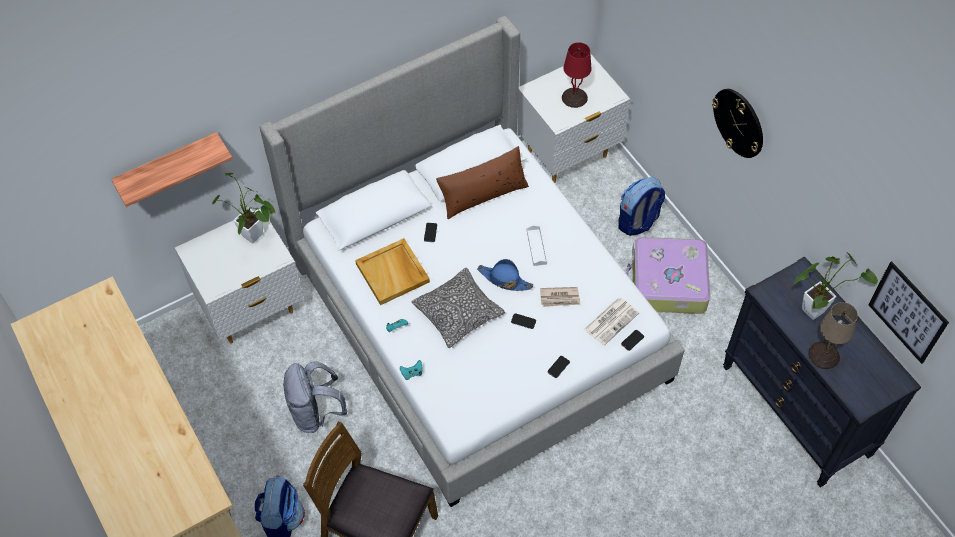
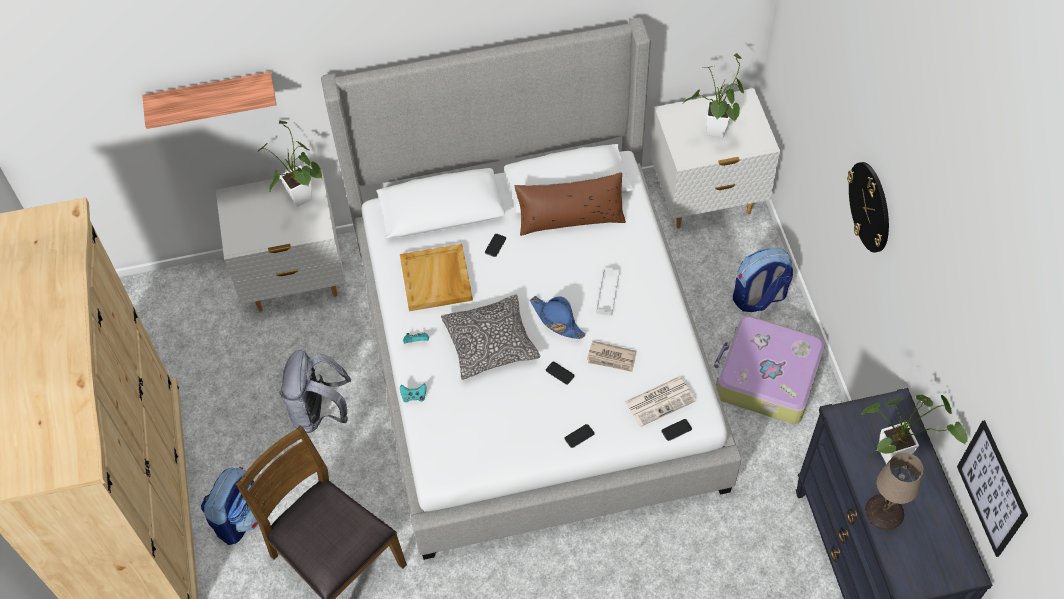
camera: 20 degrees right, 0 degrees up
(574, 98) = (714, 134): red table lamp -> potted plant

